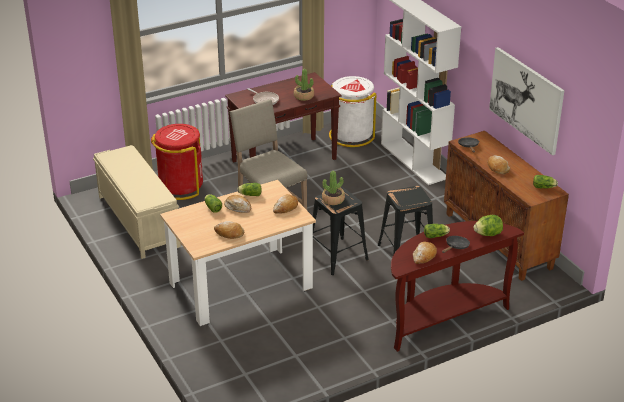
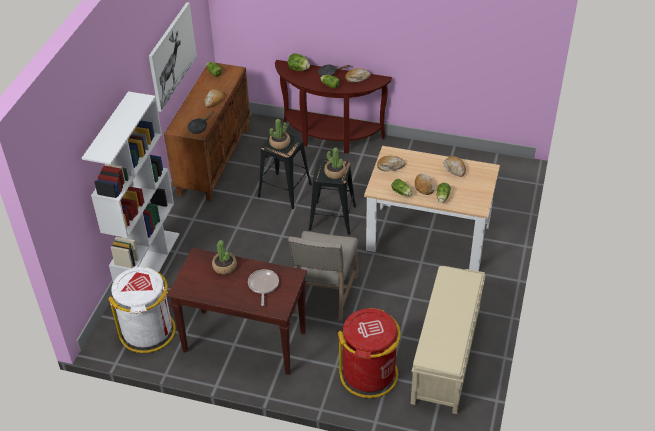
camera: 135 degrees left, 10 degrees up
(411, 196) = (279, 143): none -> potted plant

